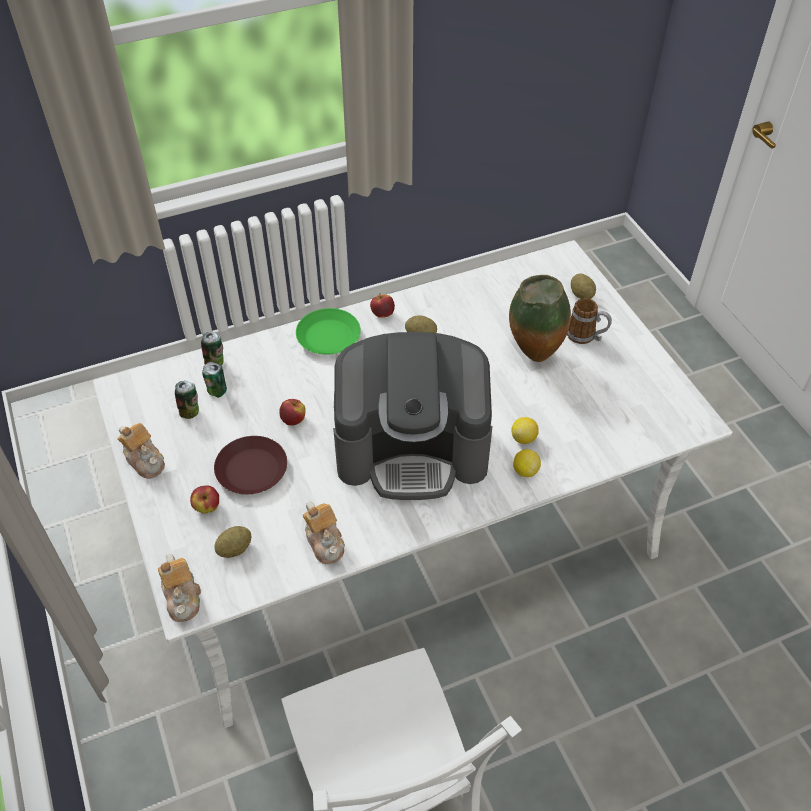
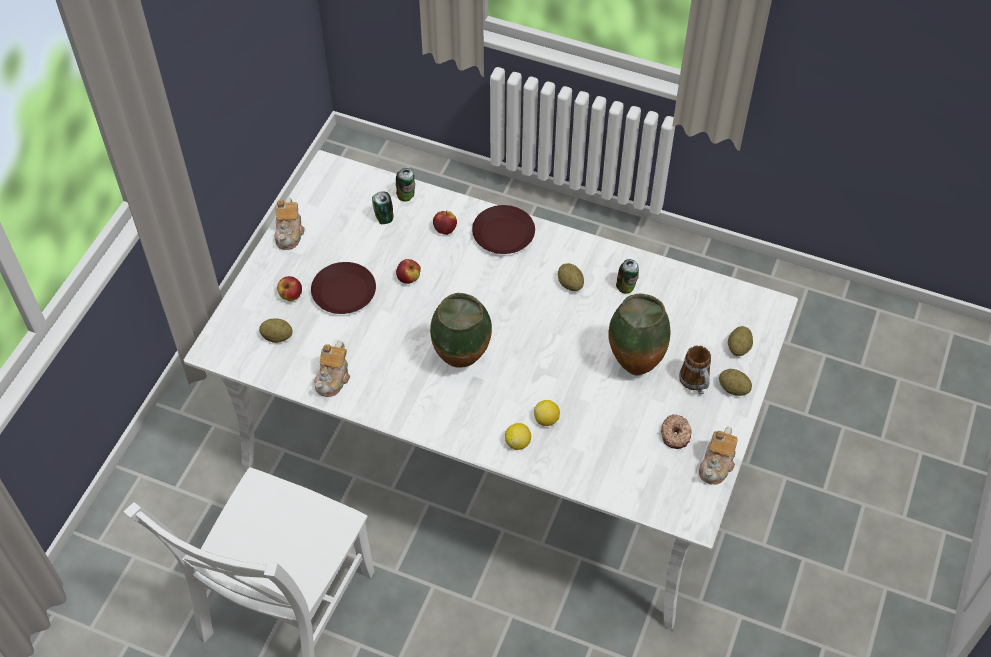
camera: 45 degrees right, 5 degrees up
(183, 597) = (217, 342): teapot -> teapot (717, 465)
(190, 411) = (352, 220): can -> can (626, 287)
(328, 336) = (504, 234): green plate -> brown plate
(382, 314) = (563, 246): apple -> apple (445, 229)
(413, 447) = (463, 362): coffee machine -> vase
(612, 322) = (733, 388): none -> potato
(617, 379) = (676, 435): none -> donut

